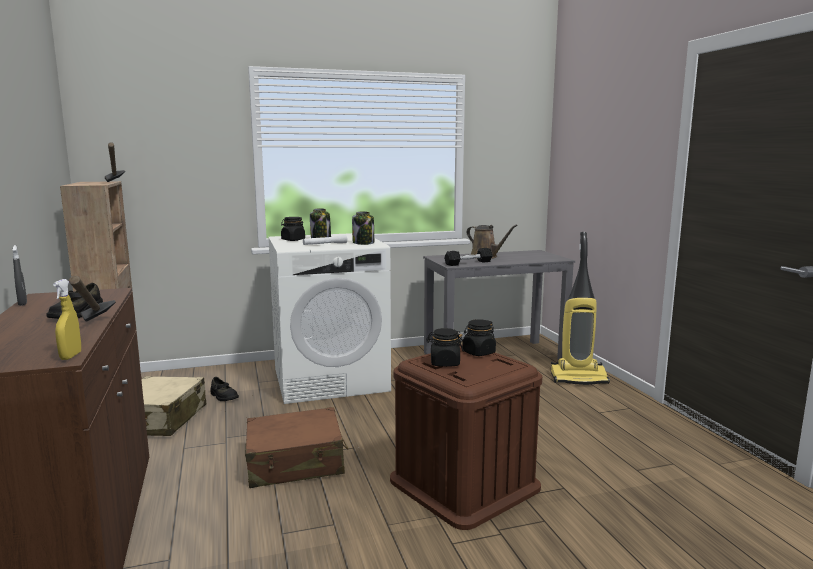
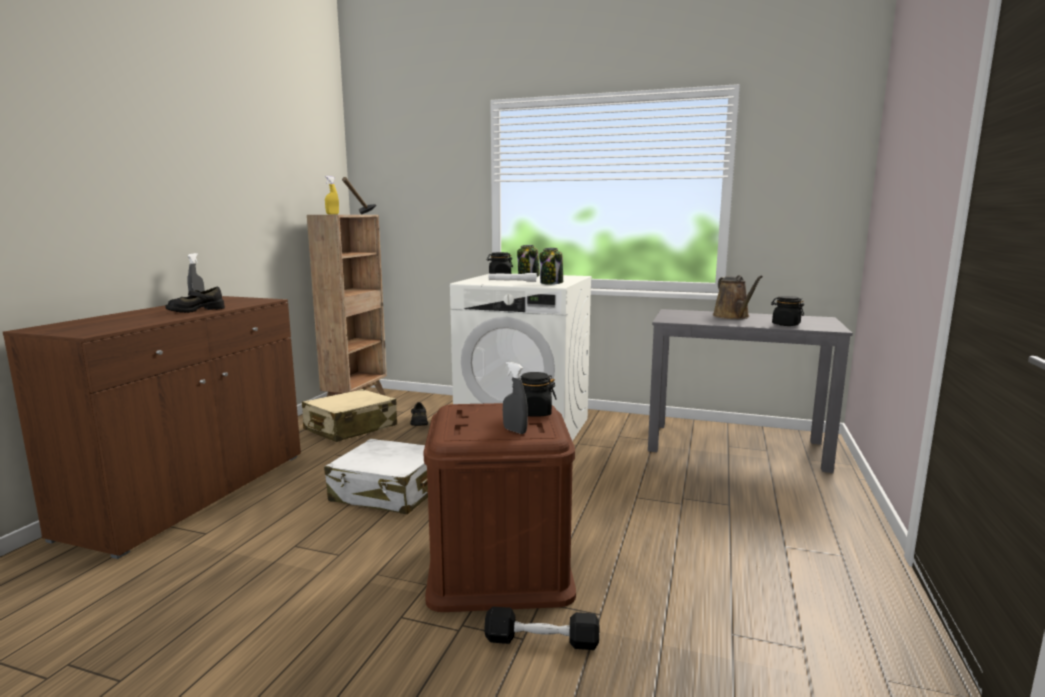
camera: 35 degrees right, 0 degrees up
(71, 356) = (99, 332): yellow spray bottle -> yellow spray bottle (332, 214)
(94, 330) = (167, 320): hammer -> none
(295, 462) = (389, 492): brown suitcase -> white suitcase
(444, 363) = (475, 414): black jar -> black jar (785, 324)
(468, 263) = (691, 320): black dumbbell -> black dumbbell (541, 640)
(496, 367) = (515, 431): none -> grey spray bottle
(579, 378) = (818, 498): vacuum cleaner -> none

